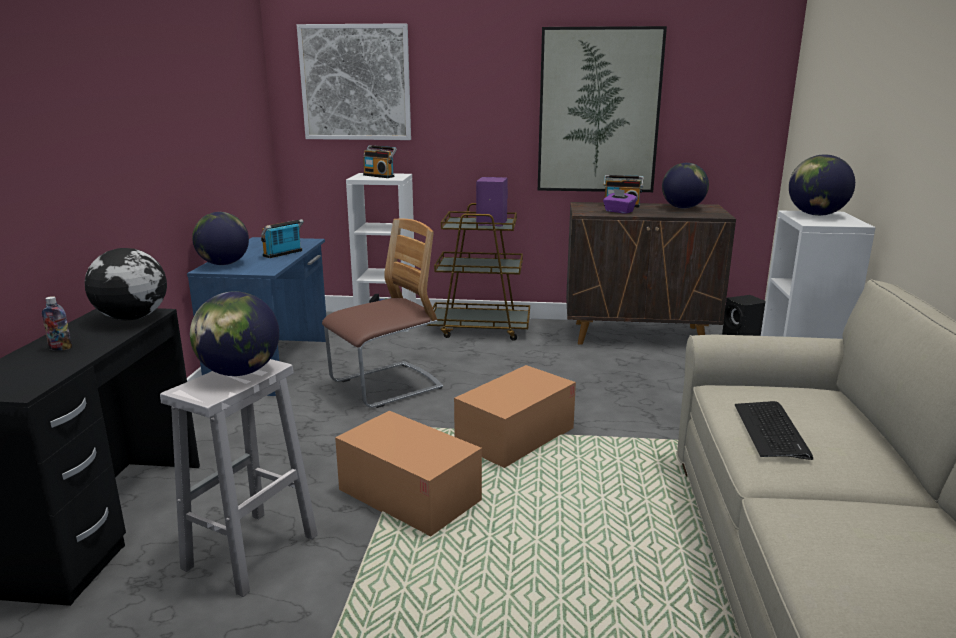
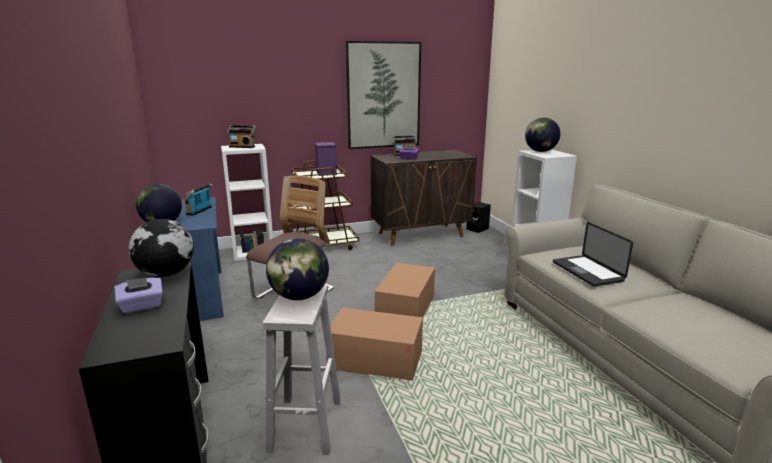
camera: 25 degrees left, 0 degrees up
(60, 348) = (142, 306): bottle -> purple tissue box
(355, 83) = (213, 79): picture -> none
(683, 208) = (440, 153): globe -> none
(771, 431) = (587, 271): keyboard -> laptop

